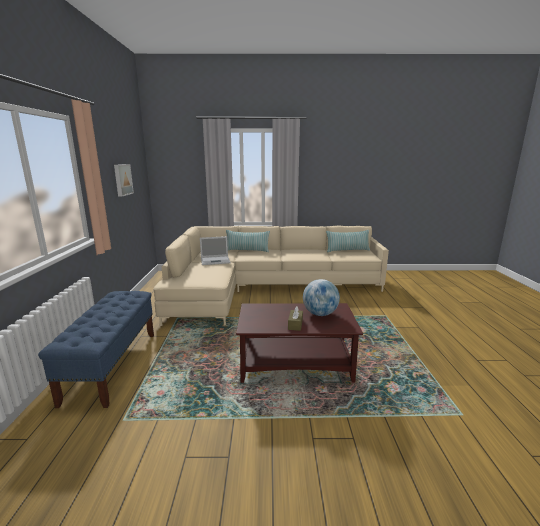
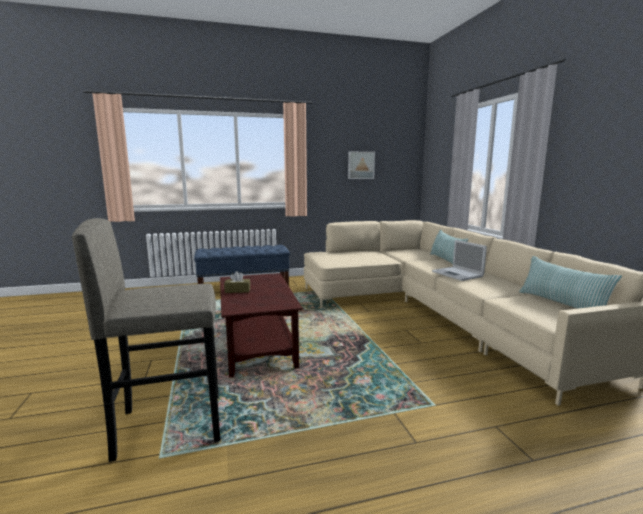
camera: 75 degrees right, 5 degrees down
(216, 261) = (388, 255): laptop -> laptop (458, 274)
(320, 314) = (264, 297): globe -> none
(425, 412) = (170, 424): none -> grey stool

